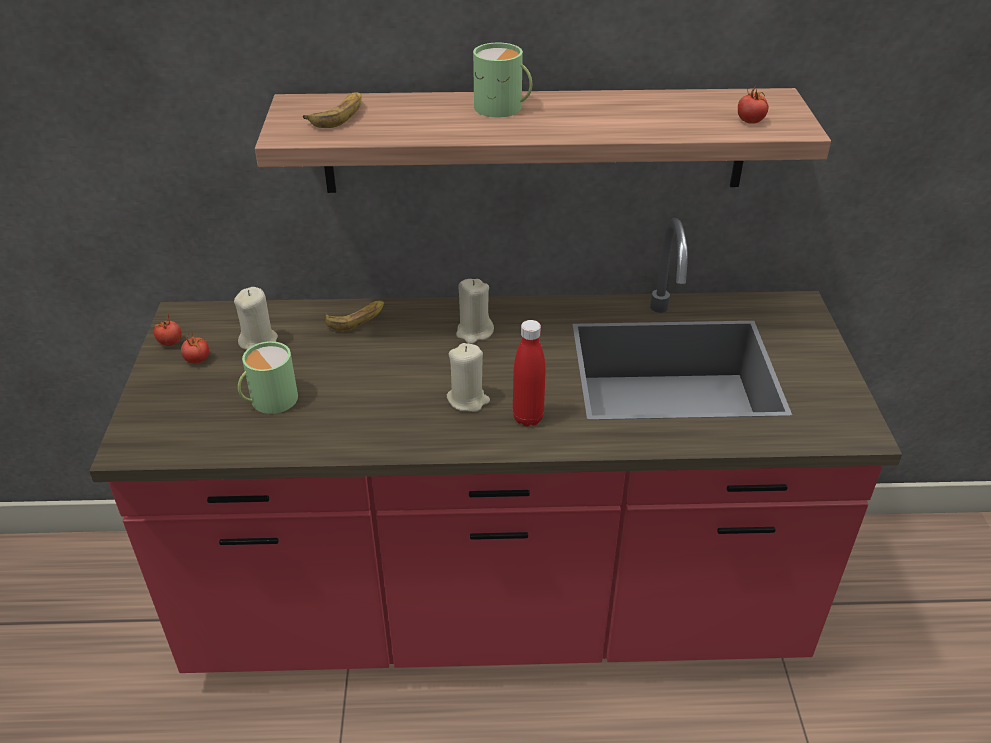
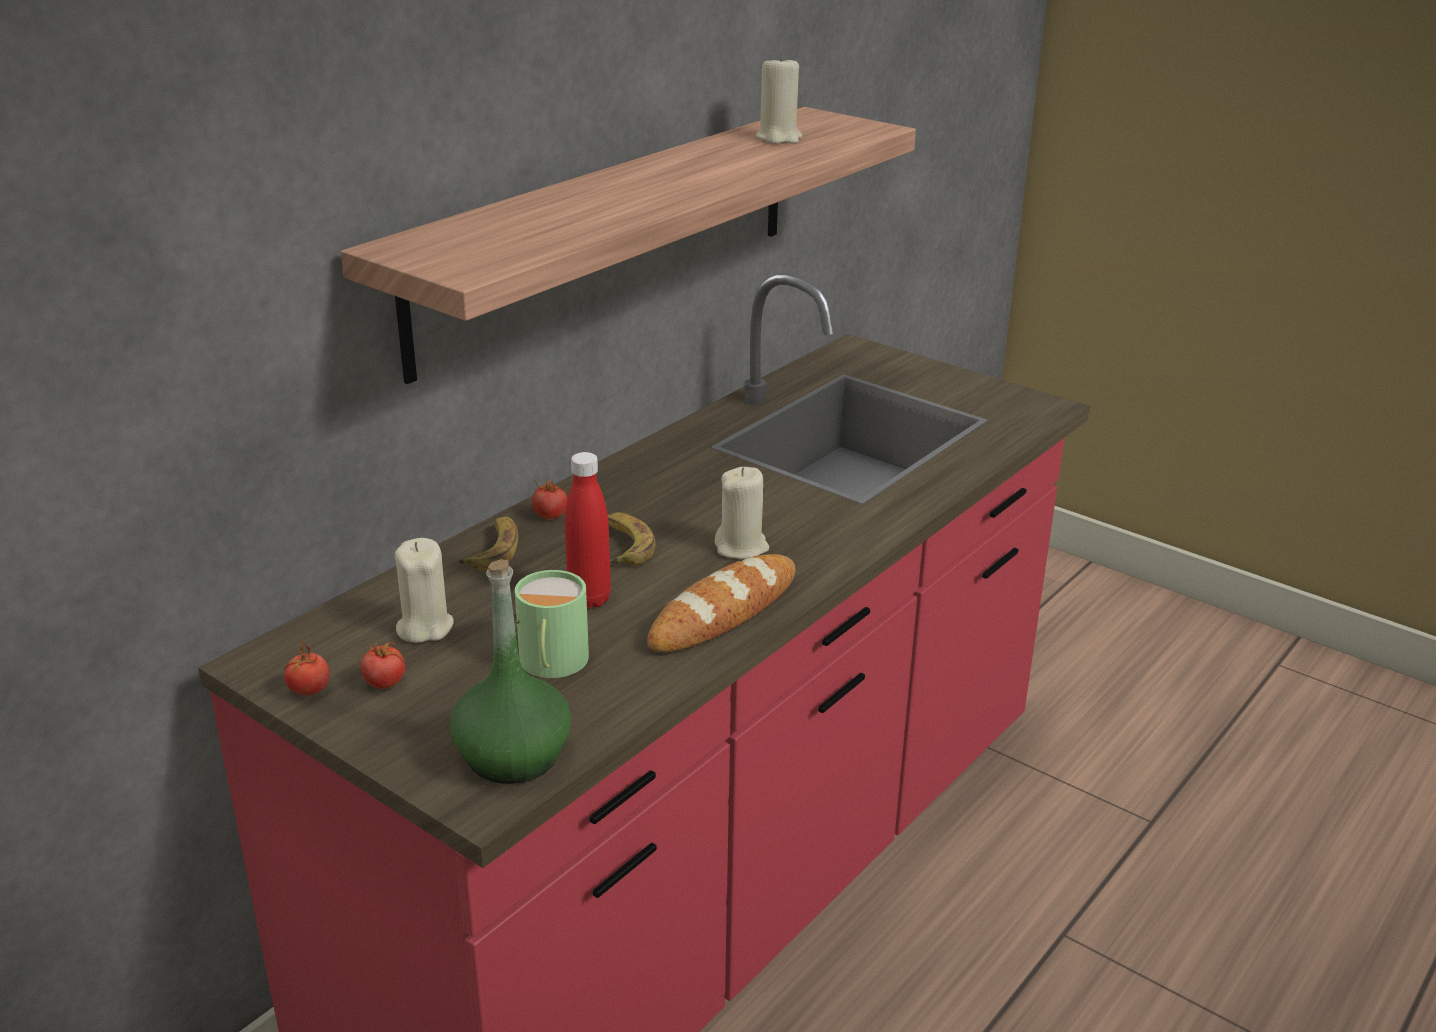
camera: 50 degrees left, 10 degrees down
(172, 436) = (512, 756): none -> green bottle
(338, 115) = (475, 240): banana -> banana (624, 545)
(387, 432) = (724, 612): none -> bread
(474, 332) = (637, 498): beige candle -> beige candle (779, 138)
(503, 108) = (620, 185): green mug -> none
(528, 418) = (817, 530): red bottle -> red bottle (589, 599)
(750, 121) = (835, 134): tomato -> tomato (550, 516)

